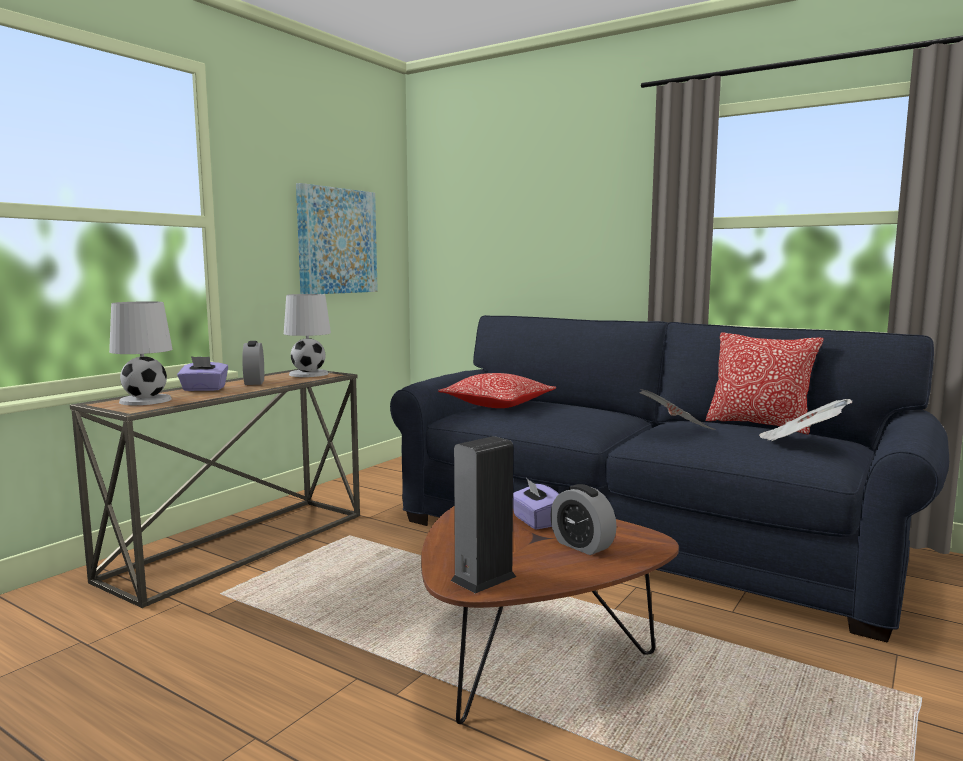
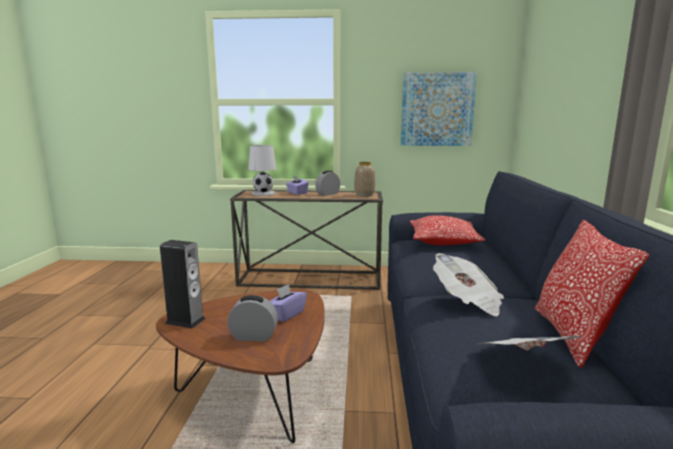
camera: 60 degrees right, 5 degrees up
(309, 374) = (364, 195): white table lamp -> vase
(582, 546) = (253, 336): alarm clock -> alarm clock turned 75 degrees clockwise

